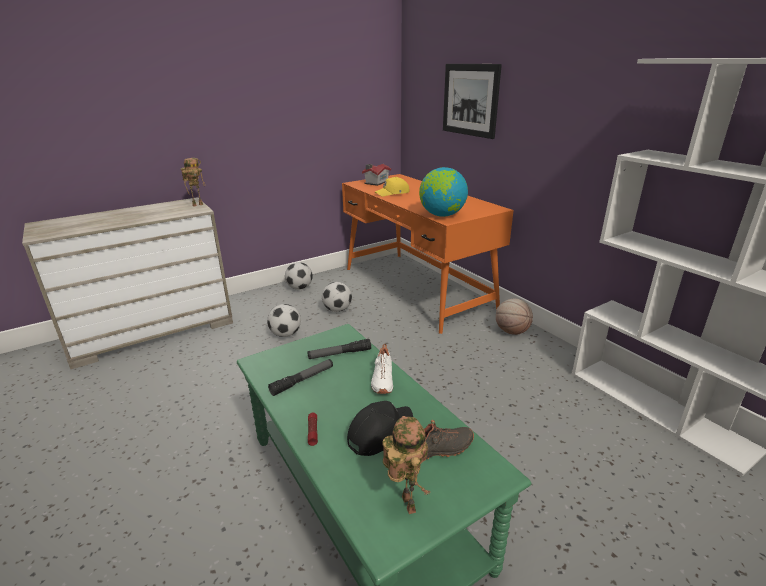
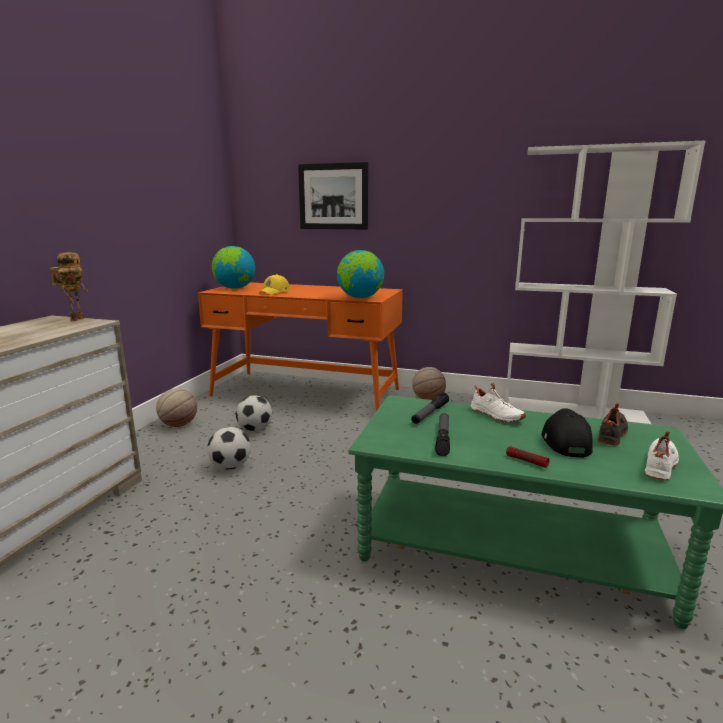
camera: 40 degrees left, 10 degrees down
(300, 288) = (178, 425): football -> basketball
(376, 182) = (235, 288): toy house -> globe
(405, 503) = (661, 465): toy robot -> white shoe

